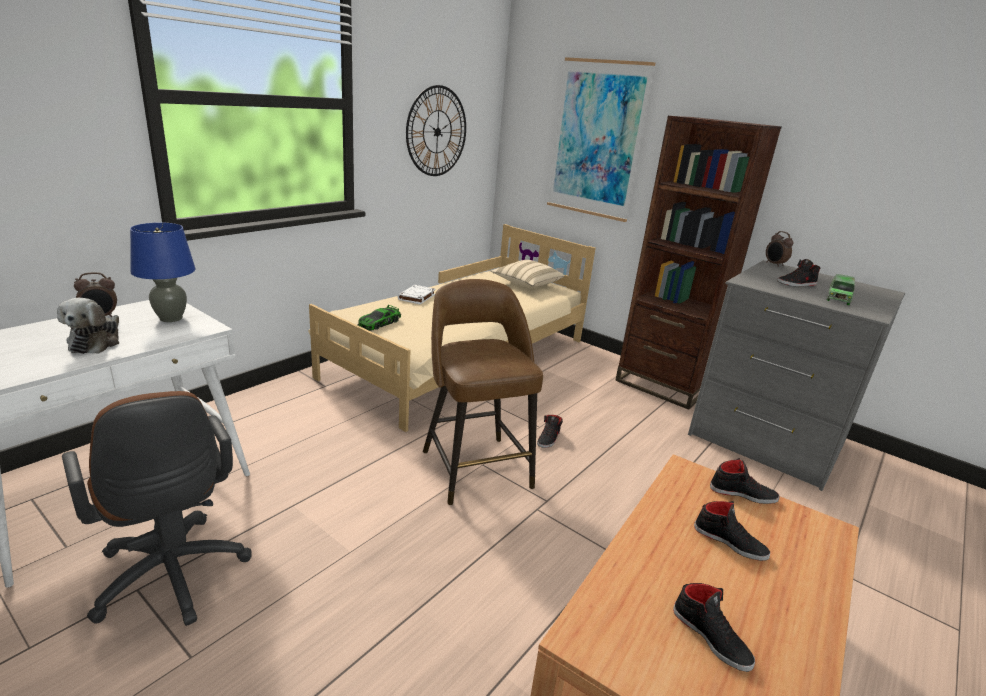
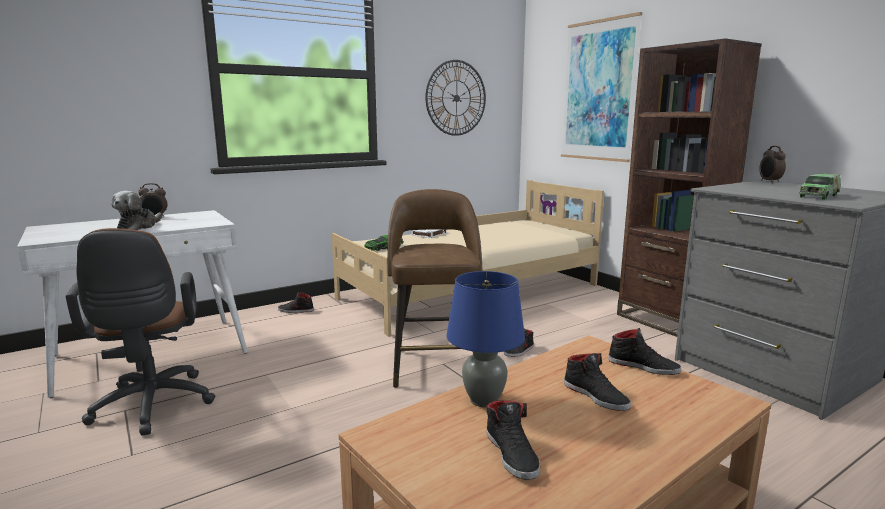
camera: 20 degrees right, 10 degrees down
(171, 318) = (199, 219): blue table lamp -> blue table lamp (483, 400)
(526, 284) = (539, 228): beige pillow -> none
(796, 284) = (777, 190): black shoe -> black shoe (295, 310)

